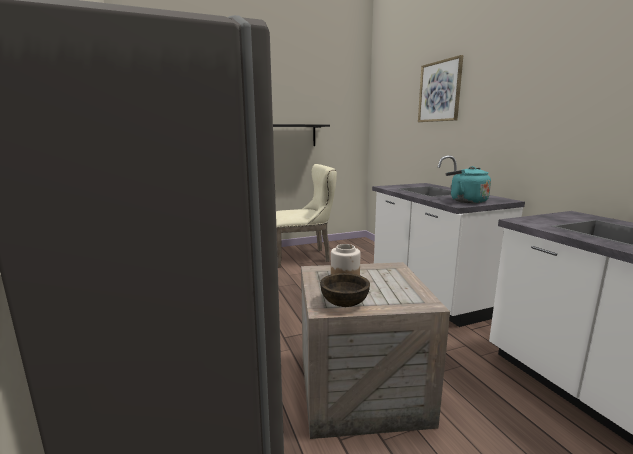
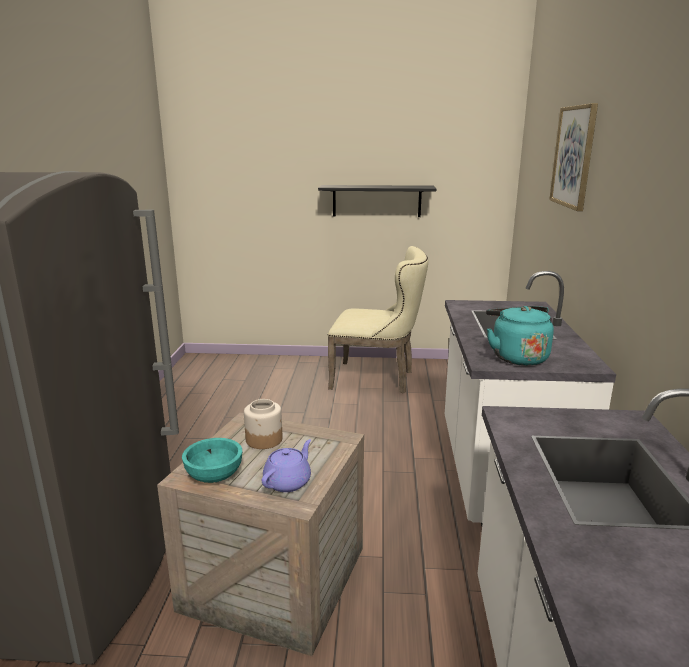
camera: 25 degrees right, 5 degrees up
(344, 303) = (214, 475): brown bowl -> turquoise bowl
(401, 294) = (288, 481): none -> purple teapot

